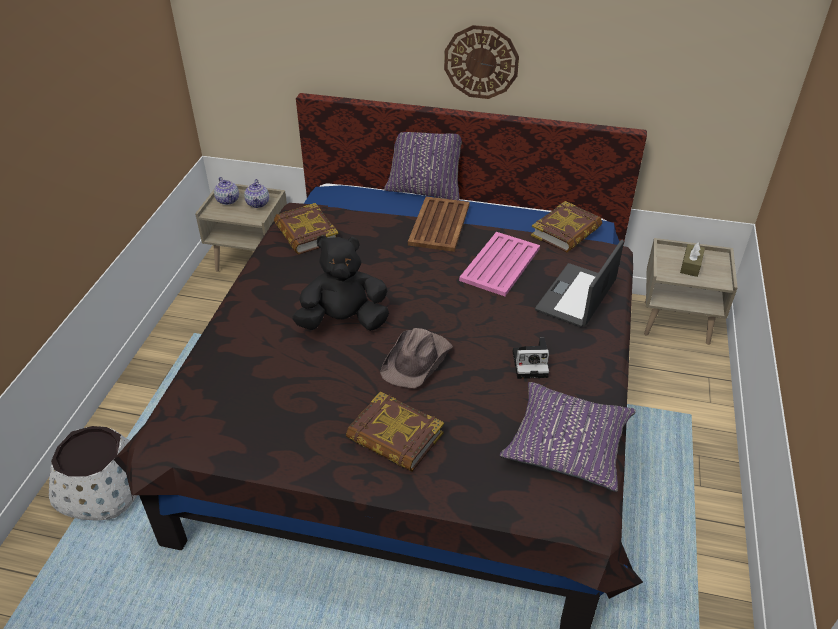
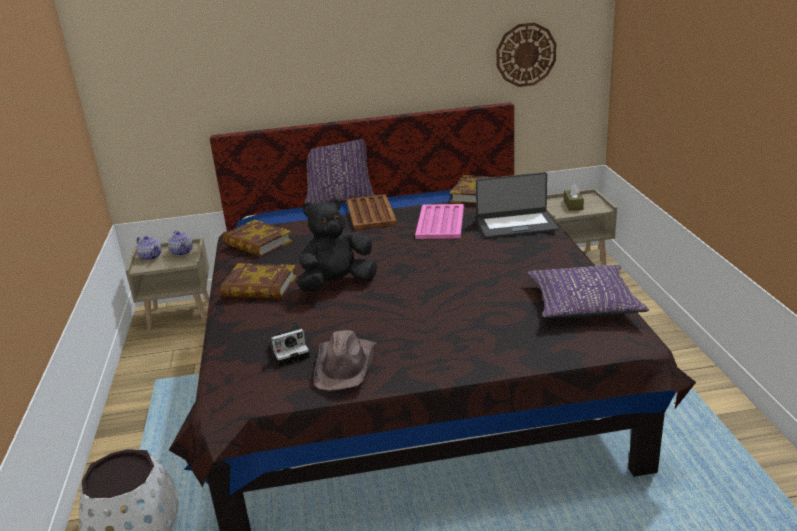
camera: 20 degrees left, 15 degrees down
(394, 437) = (442, 338): book -> book (259, 287)
(417, 360) = (421, 290): brown hat -> brown hat (346, 365)
(481, 62) = (369, 73): wall clock -> wall clock (525, 54)
(531, 364) = (515, 268): camera -> camera (290, 351)
(577, 296) = (516, 225): laptop -> laptop turned 105 degrees counterclockwise

